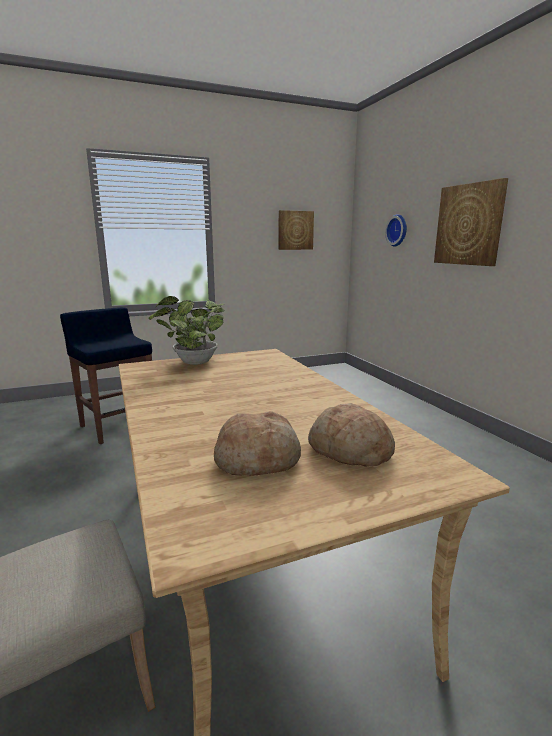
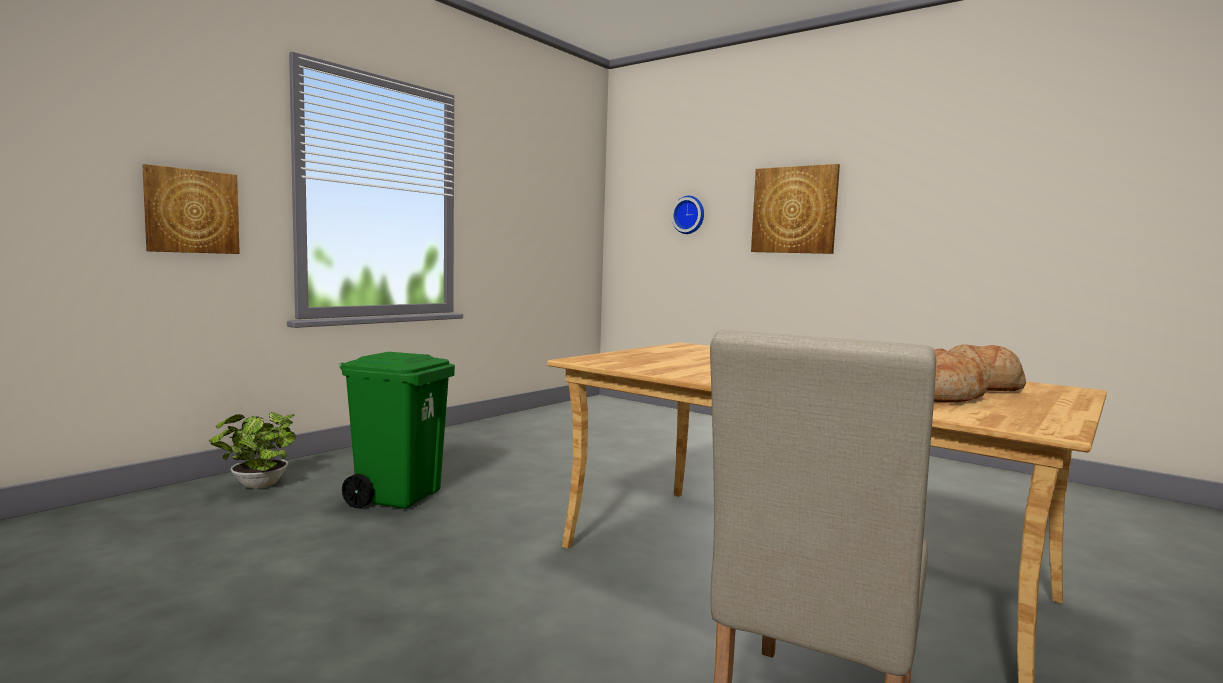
camera: 30 degrees left, 10 degrees down
(117, 426) = (398, 497): blue stool -> green trash can
(193, 363) = (638, 355): potted plant -> potted plant (257, 486)
(295, 230) = (548, 208): picture -> picture (191, 211)

